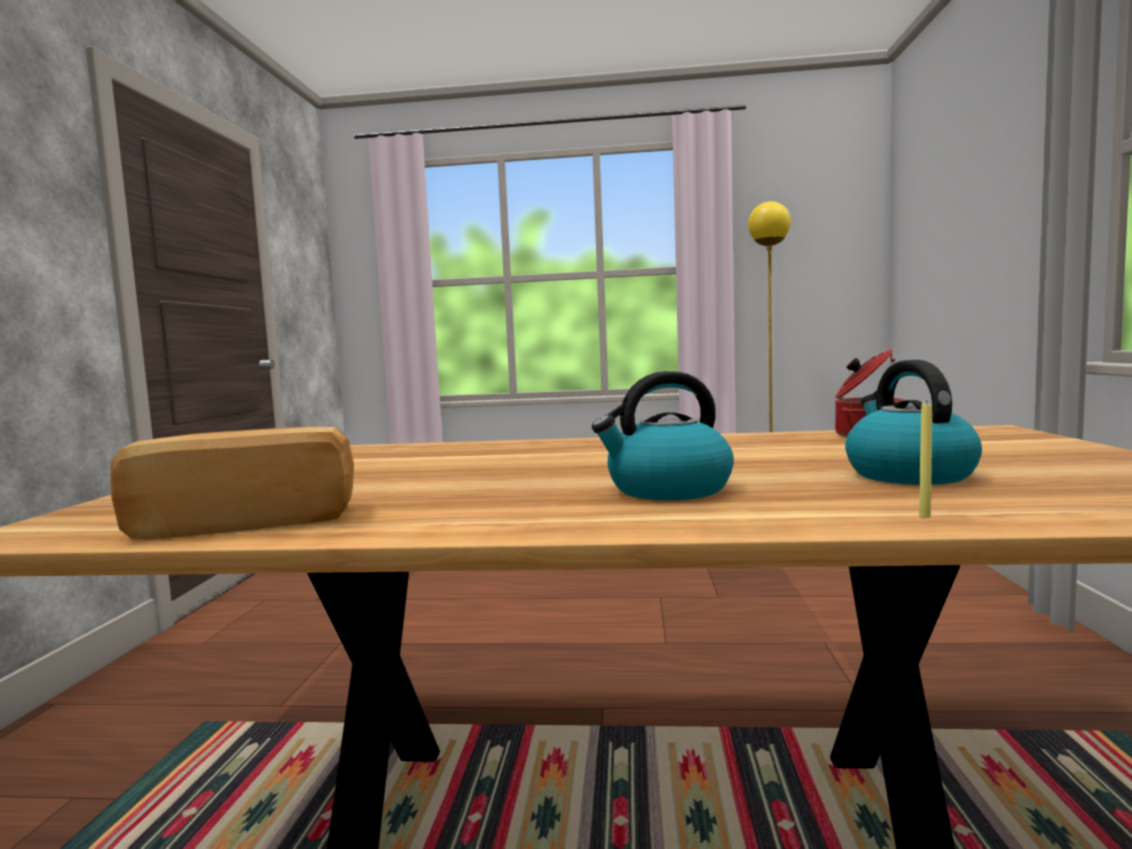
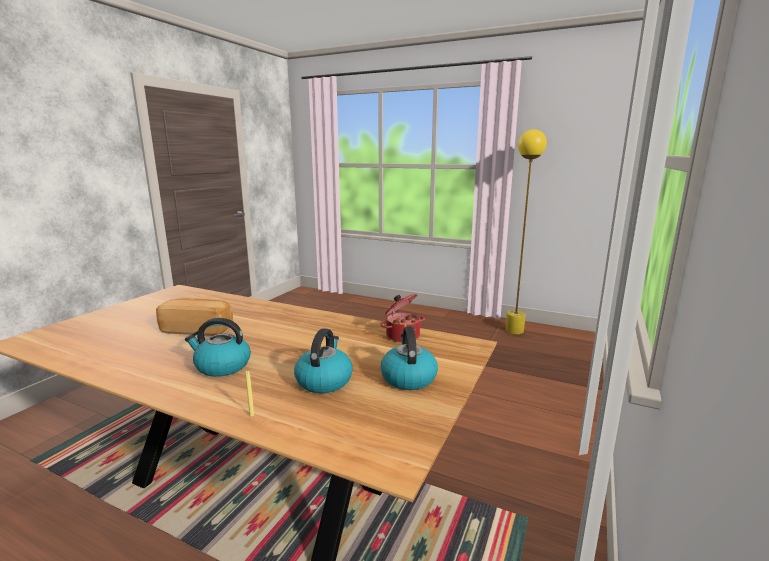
camera: 20 degrees right, 10 degrees up
(247, 521) = (78, 350): bread -> bread (198, 329)
(1021, 456) = (408, 378): none -> kettle

